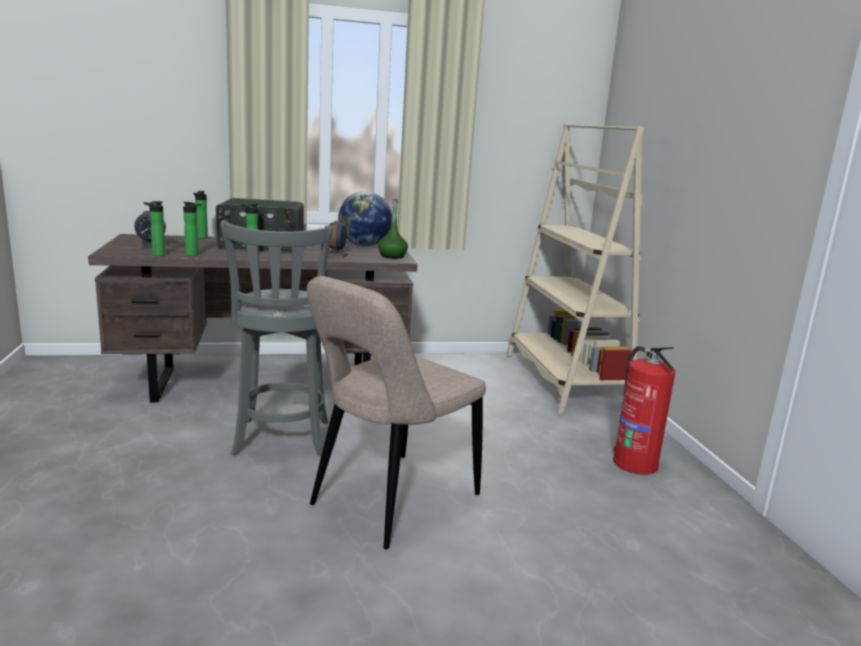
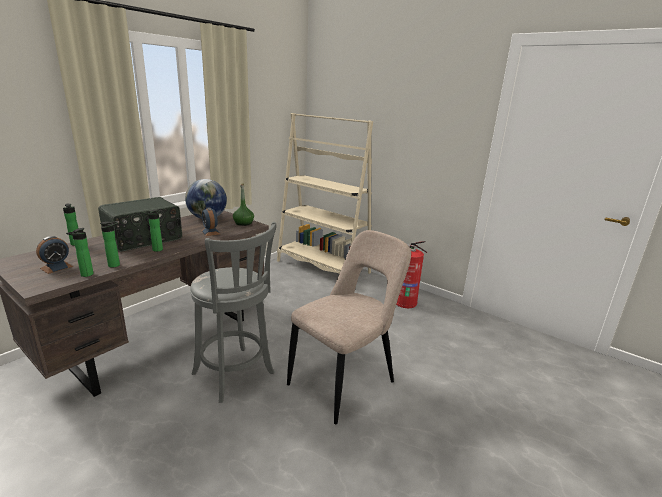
camera: 40 degrees left, 5 degrees up
(389, 502) = (345, 381): beige chair -> beige chair turned 135 degrees counterclockwise

